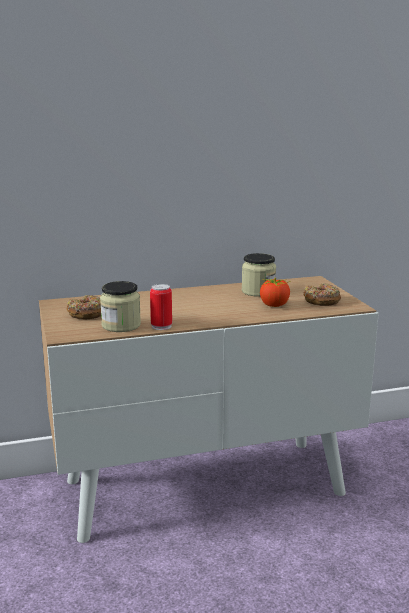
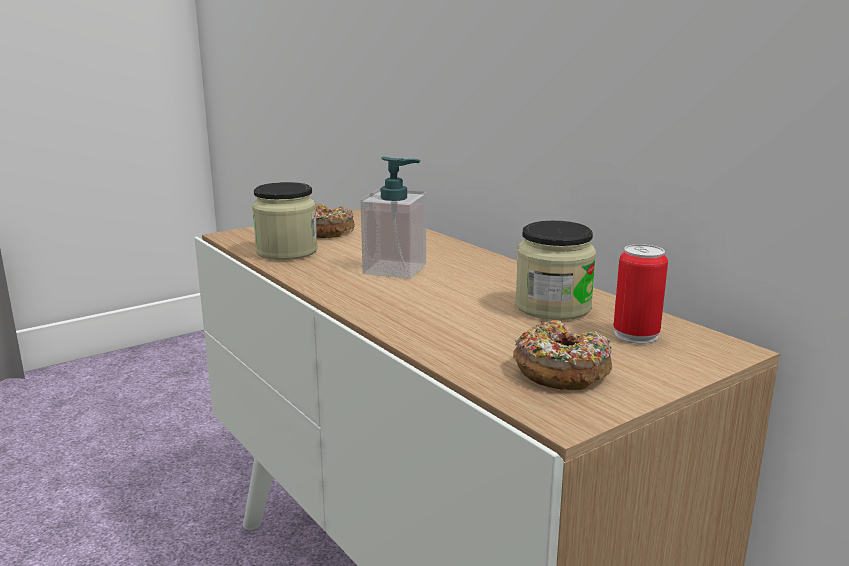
camera: 70 degrees right, 0 degrees up
(161, 326) = (295, 270): can -> can (636, 335)
(181, 308) = (395, 269): none -> soap dispenser
(274, 305) = (478, 329): tomato -> none

